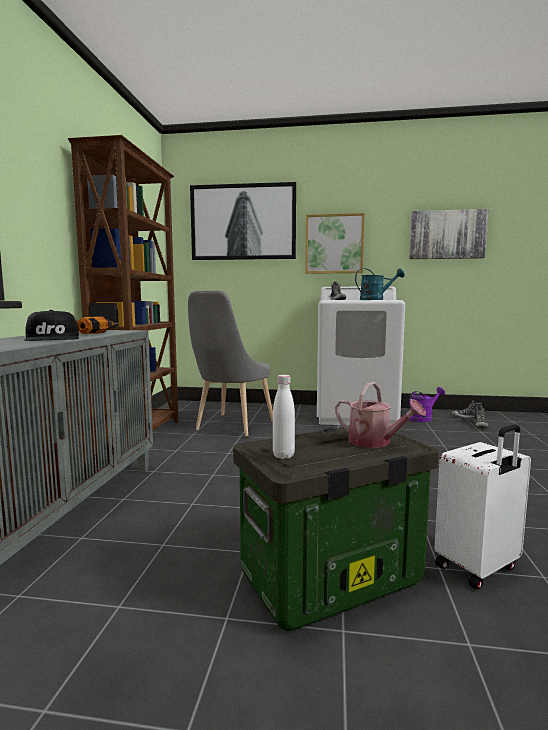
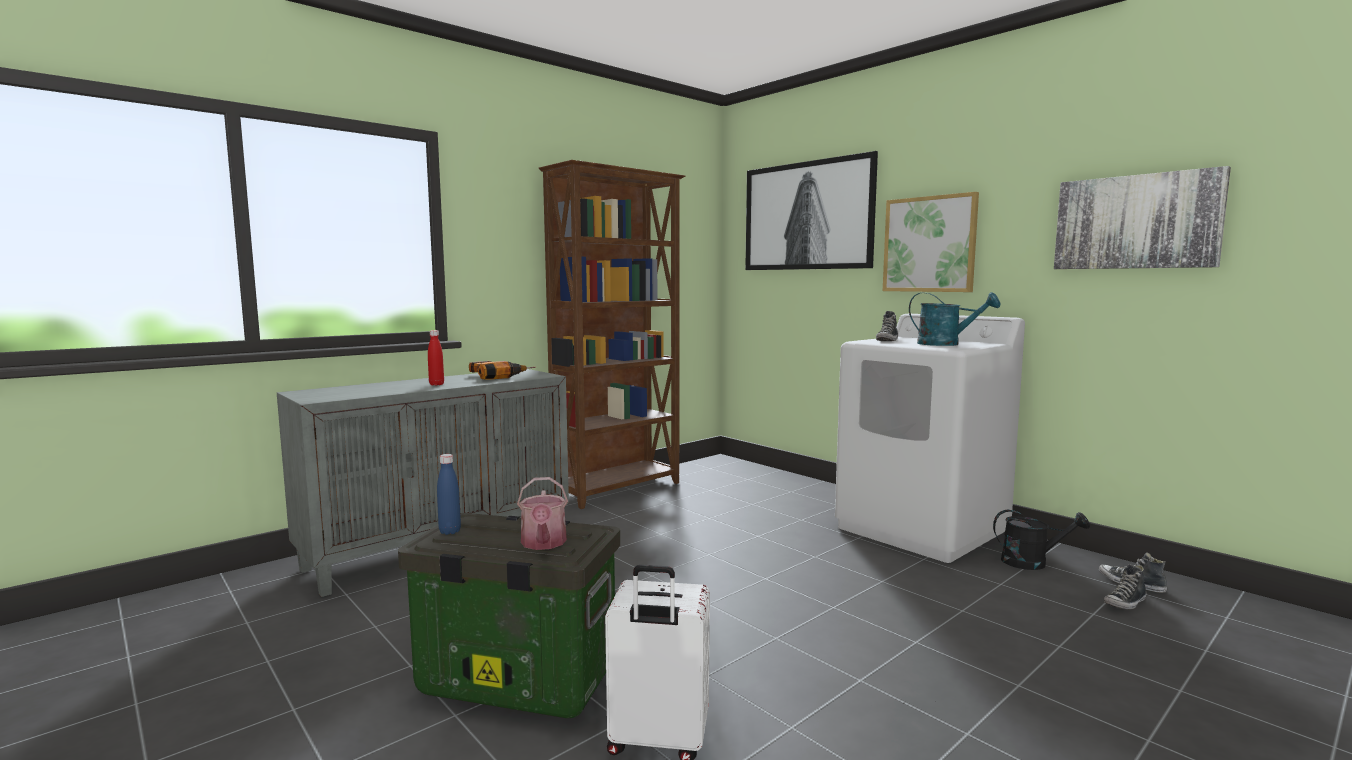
camera: 40 degrees right, 0 degrees up
(53, 338) = (436, 384): black cap -> red bottle
(232, 427) = (722, 504): grey chair -> none
(283, 455) = (450, 531): white bottle -> blue bottle
(423, 418) = (1032, 562): purple watering can -> black watering can

